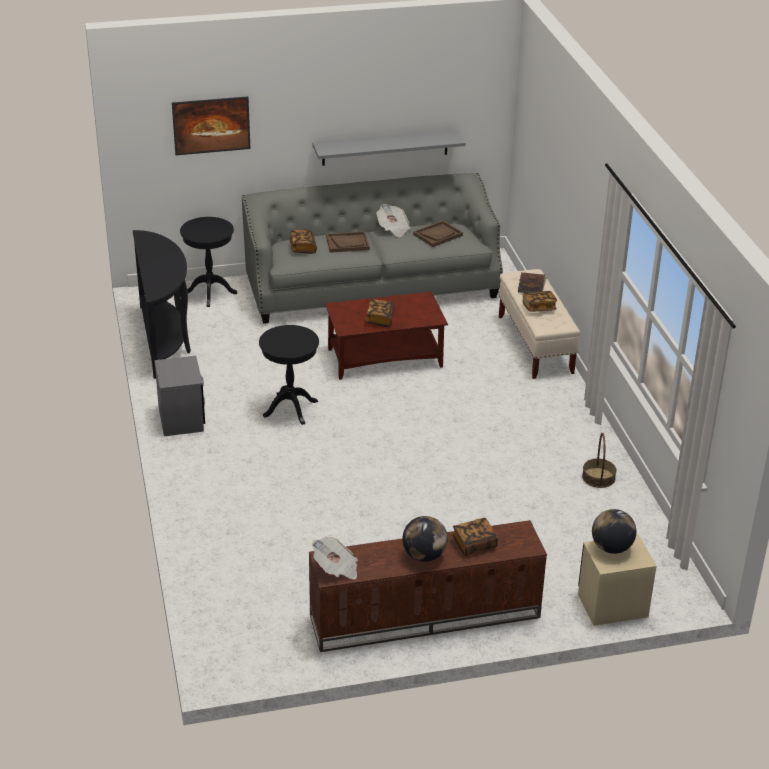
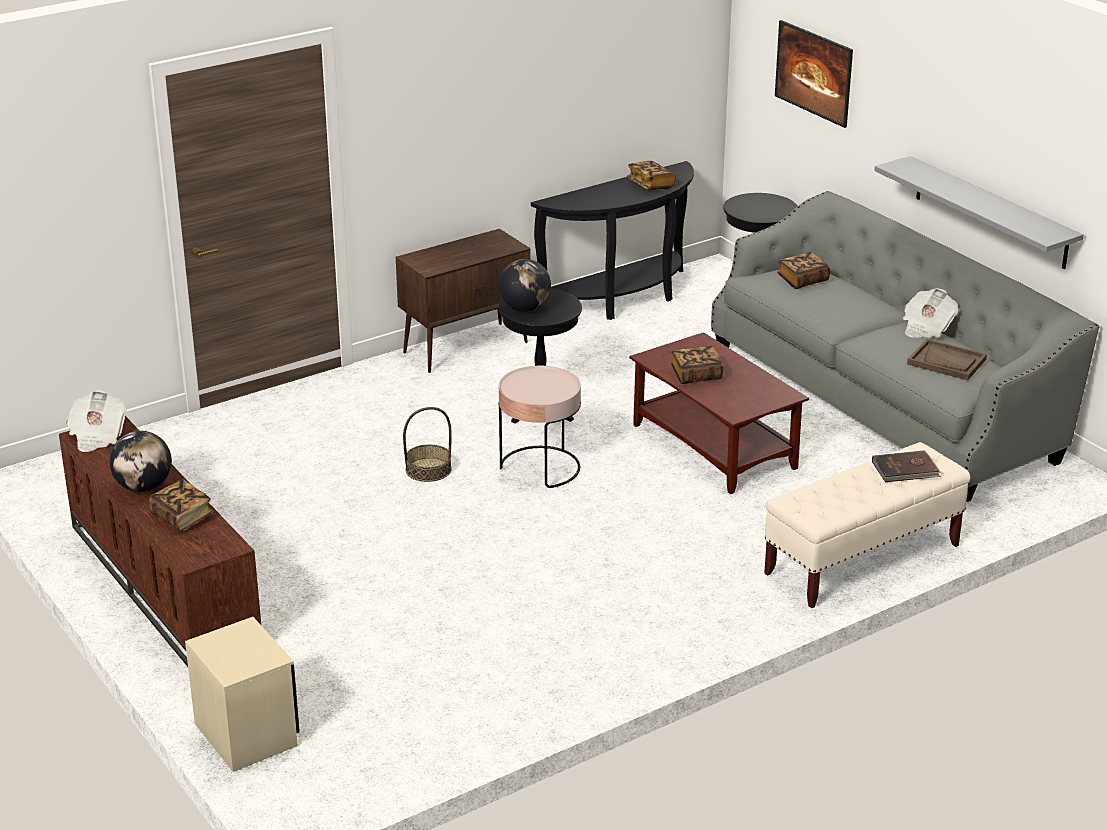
camera: 70 degrees right, 5 degrees down
(181, 419) = (466, 347): grey nightstand -> brown cabinet
(347, 243) = (848, 305): brown tray -> none
(369, 427) = (540, 468): none -> pink side table
(539, 308) = (842, 486): book -> book (650, 185)
(598, 477) = (547, 675): basket -> basket (428, 470)
(611, 548) = (248, 642): globe -> globe (525, 309)

